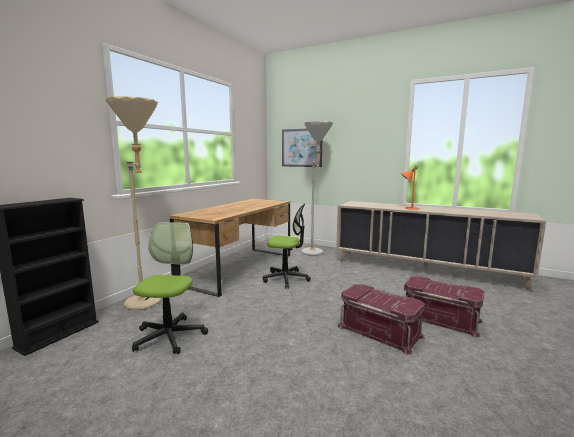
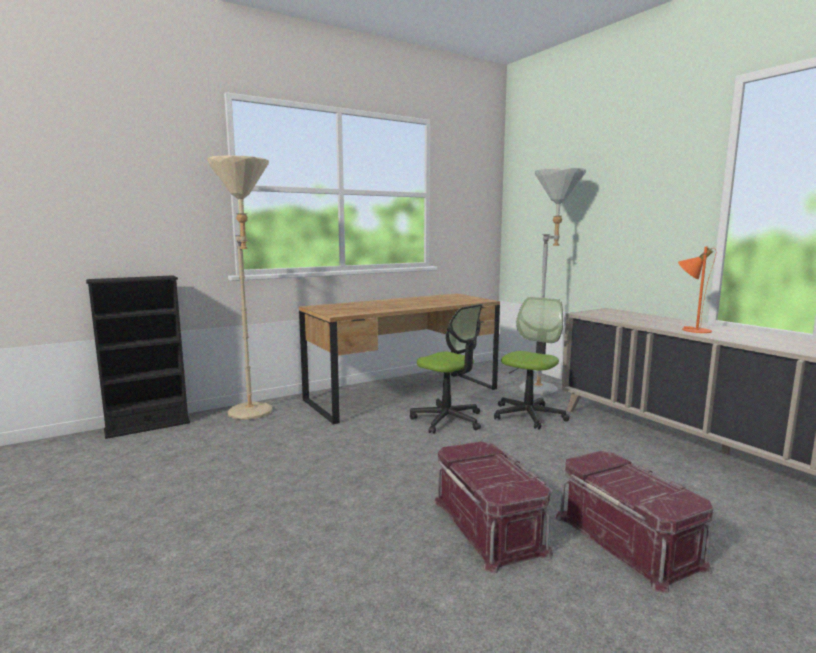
camera: 30 degrees right, 0 degrees up
(169, 336) = (232, 455): office chair -> office chair (528, 415)
(301, 148) = (548, 214): picture -> none

